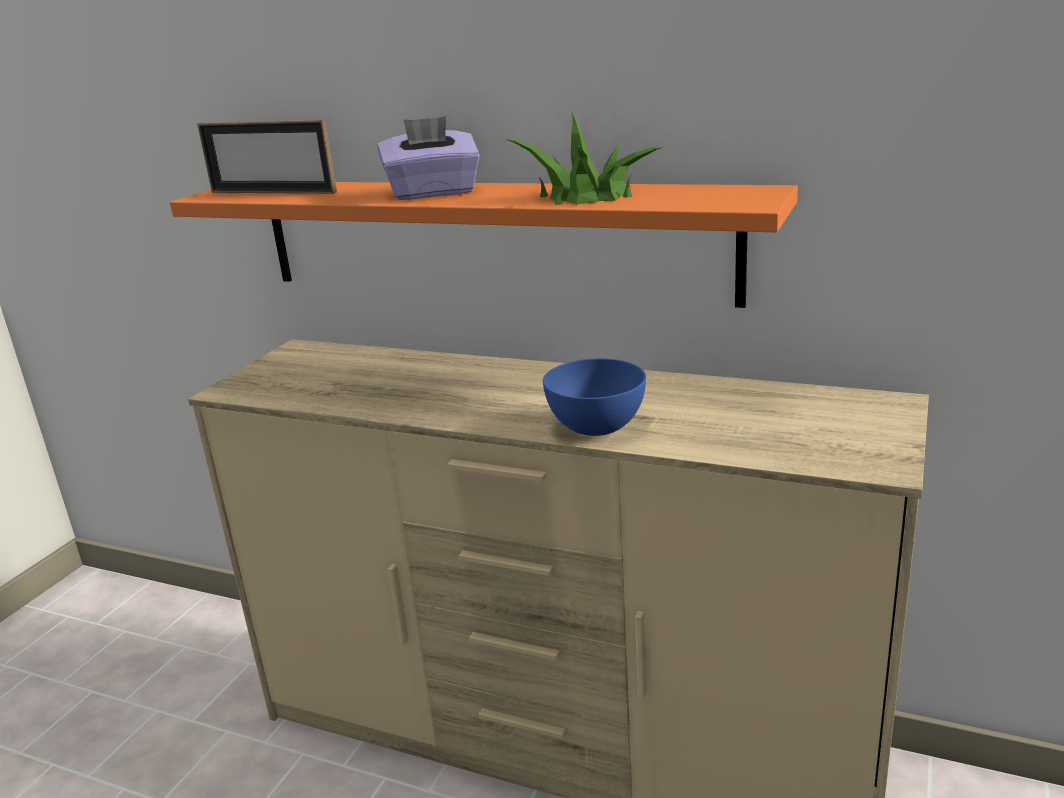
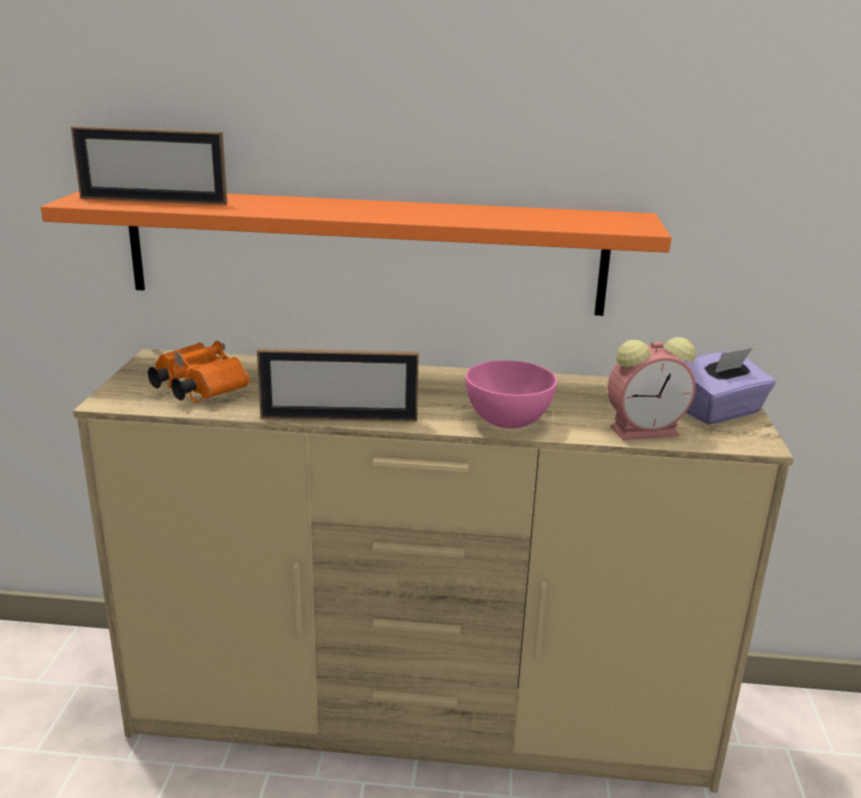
camera: 20 degrees left, 0 degrees up
(308, 381) = (196, 389): none -> orange binoculars
(421, 416) = (339, 418): none -> picture frame
(433, 193) = (332, 208): purple tissue box -> purple tissue box (719, 412)
(586, 195) = (486, 215): potted plant -> none
(597, 427) = (508, 421): blue bowl -> pink bowl
(752, 445) = (646, 430): none -> alarm clock

